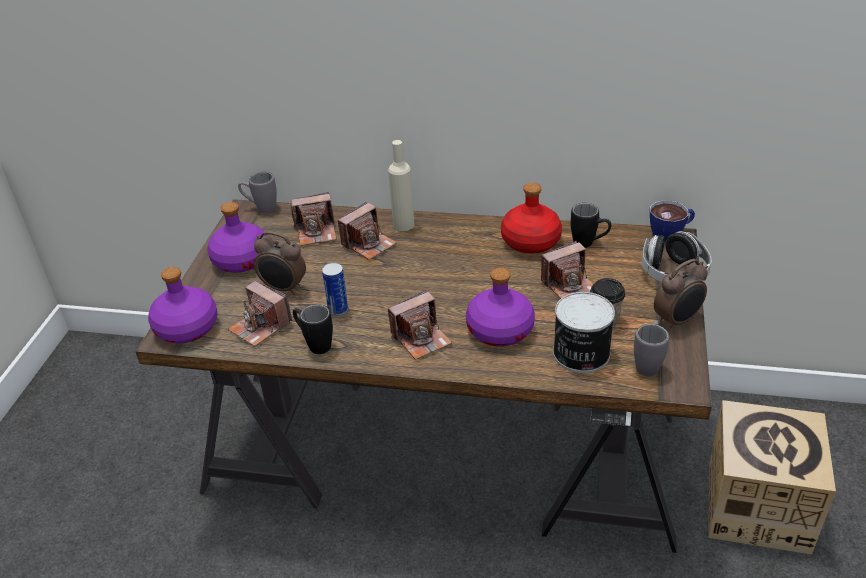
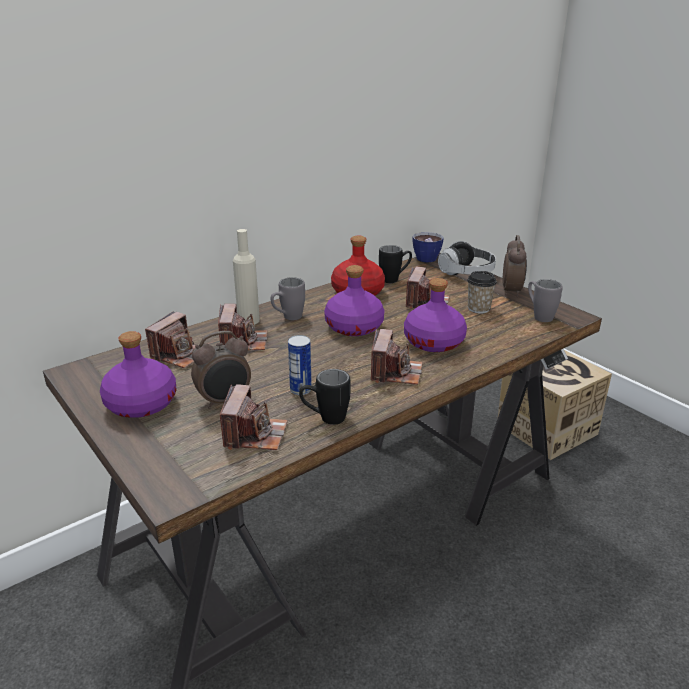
camera: 50 degrees left, 10 degrees down
(186, 328) = (180, 476): purple bottle -> purple bottle (354, 327)
(260, 327) = (255, 435): camera -> camera turned 75 degrees counterclockwise
(261, 208) = (90, 363): grey mug -> grey mug (288, 318)
(580, 354) = (500, 330): can -> none

